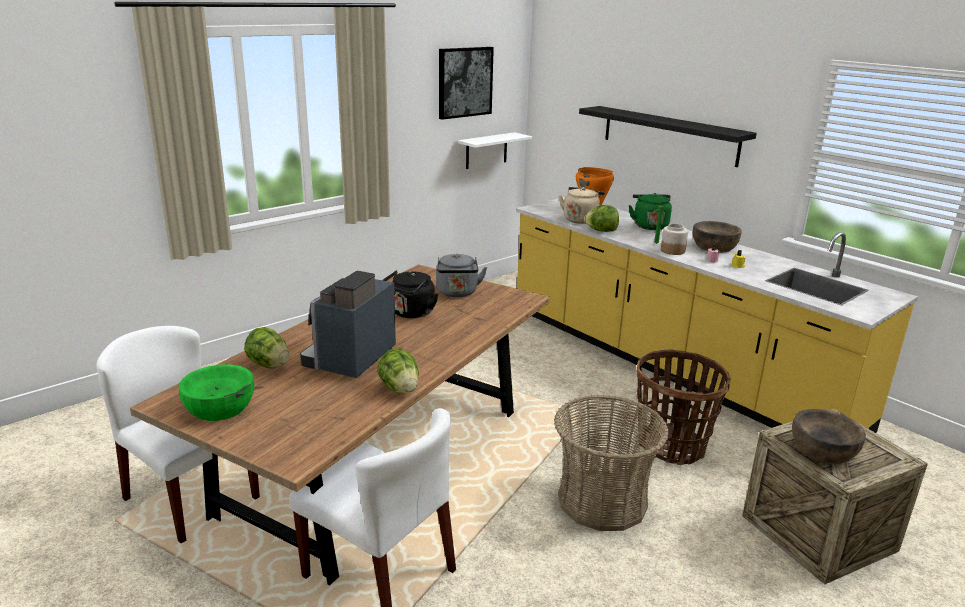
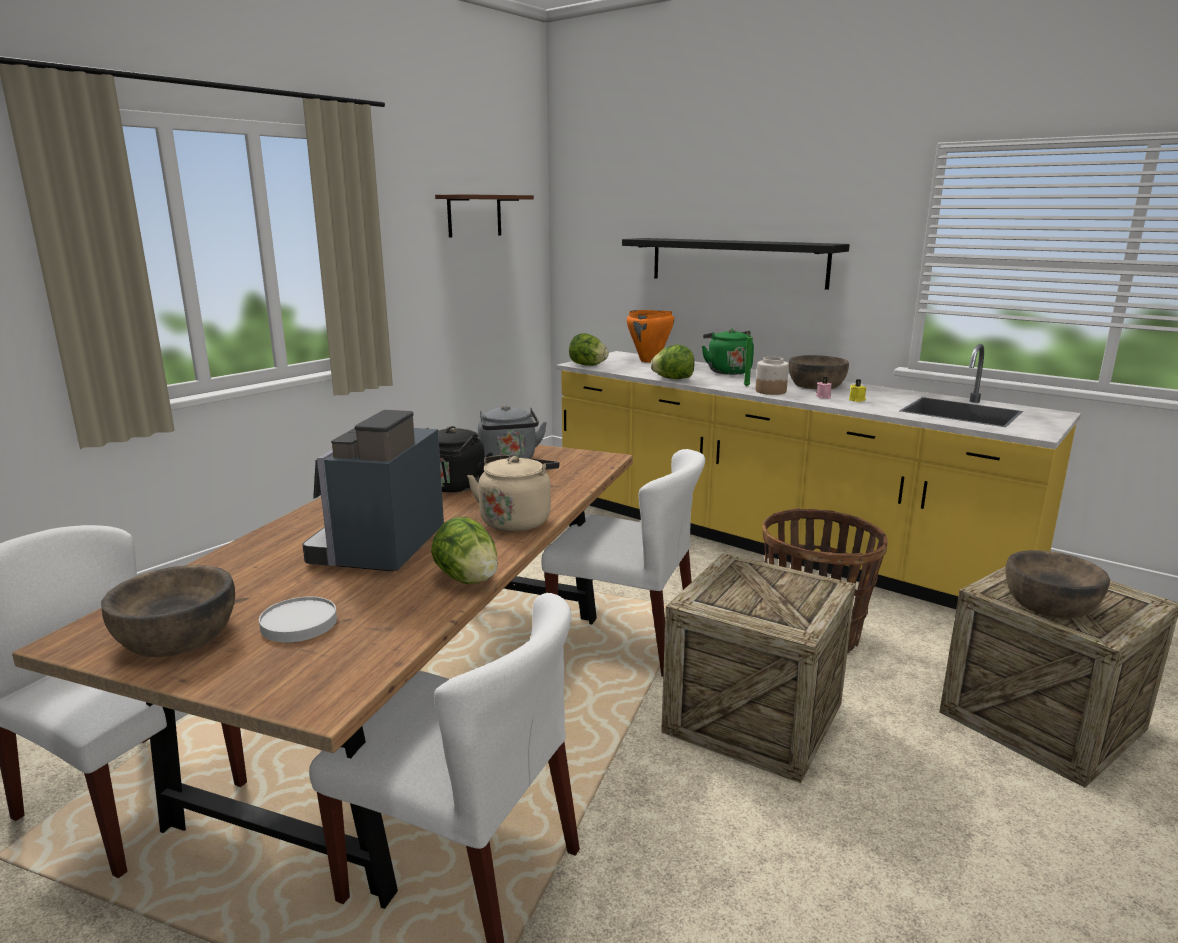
camera: 10 degrees left, 5 degrees down
(220, 407) = (177, 634): green bowl -> brown bowl
(269, 365) = (252, 568): lettuce -> lettuce (587, 365)
(290, 408) = (298, 623): none -> white plate
(464, 82) = (474, 215): picture -> brown shelf
(486, 150) = (505, 304): white shelf -> none
(530, 431) = (625, 638): none -> white chair
(581, 219) = (641, 370): beige kettle -> beige kettle (516, 520)
(602, 501) = (753, 718): basket -> crate

